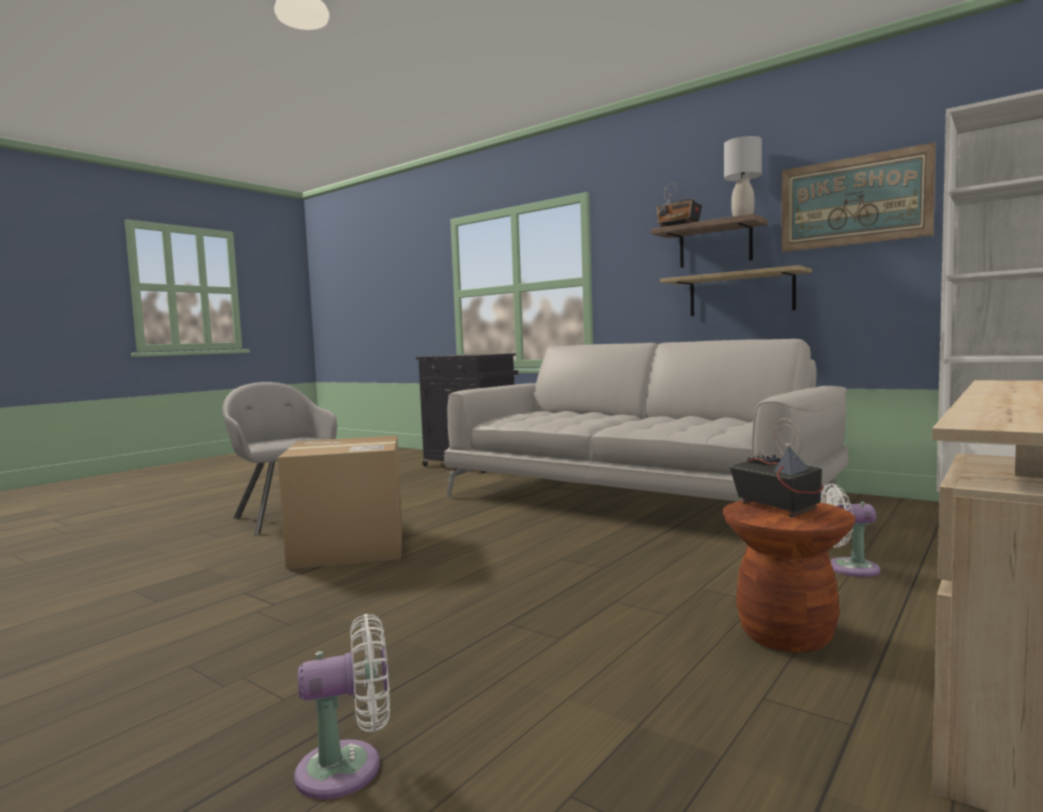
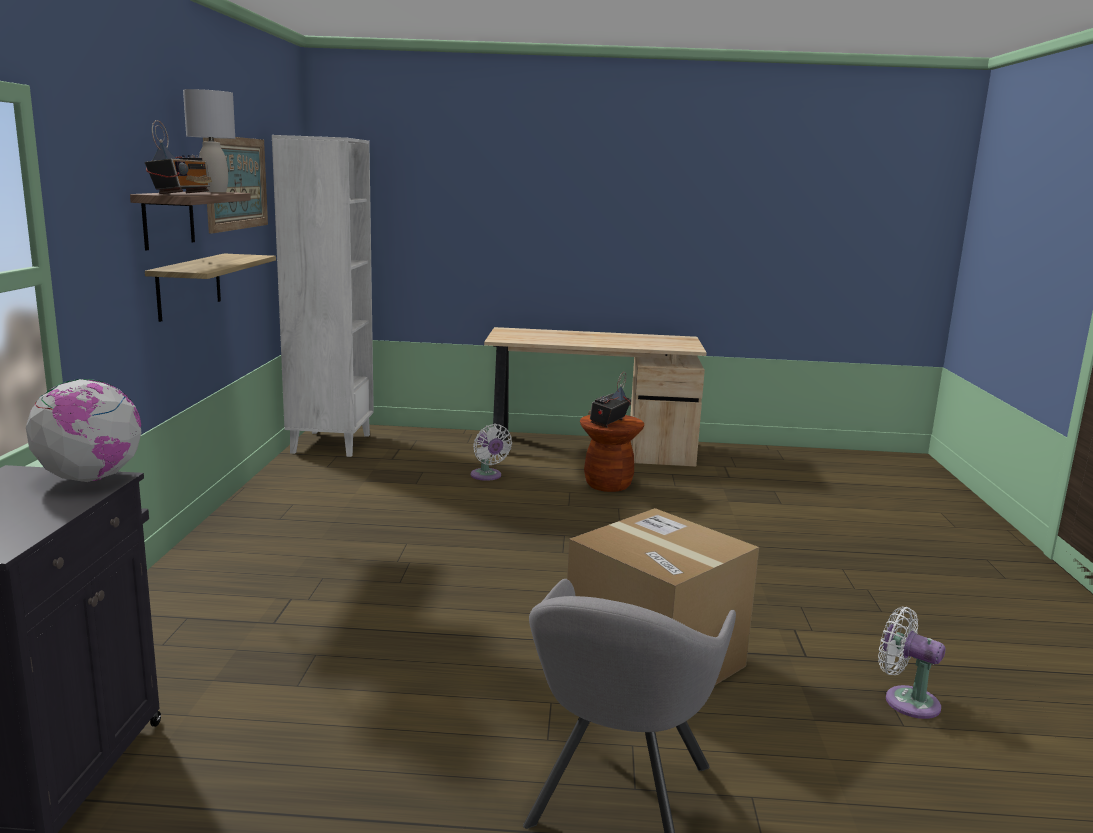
camera: 125 degrees left, 10 degrees up
(348, 768) = (839, 537): white fan -> white fan (906, 700)
(481, 354) = (91, 478): none -> globe
(636, 498) = (322, 558): grey sofa -> none

